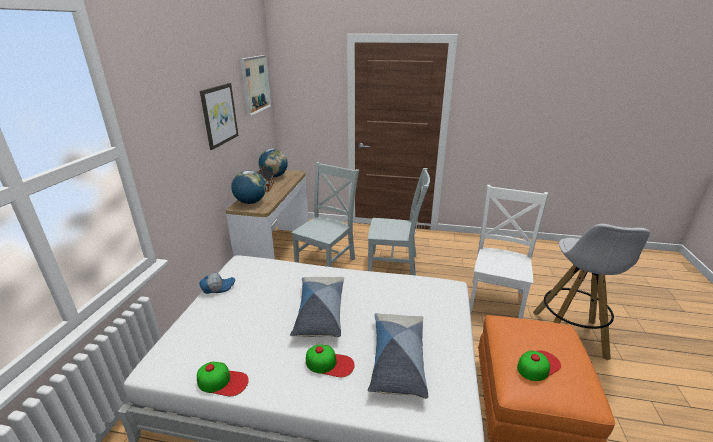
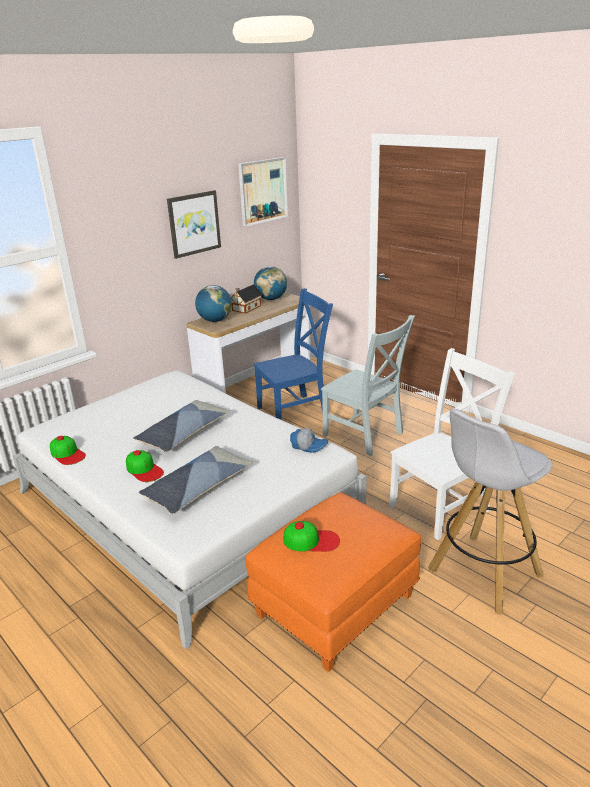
camera: 35 degrees right, 0 degrees up
(218, 287) = (132, 390): cap -> cap (308, 446)
(327, 262) = (295, 411): grey chair -> blue chair

